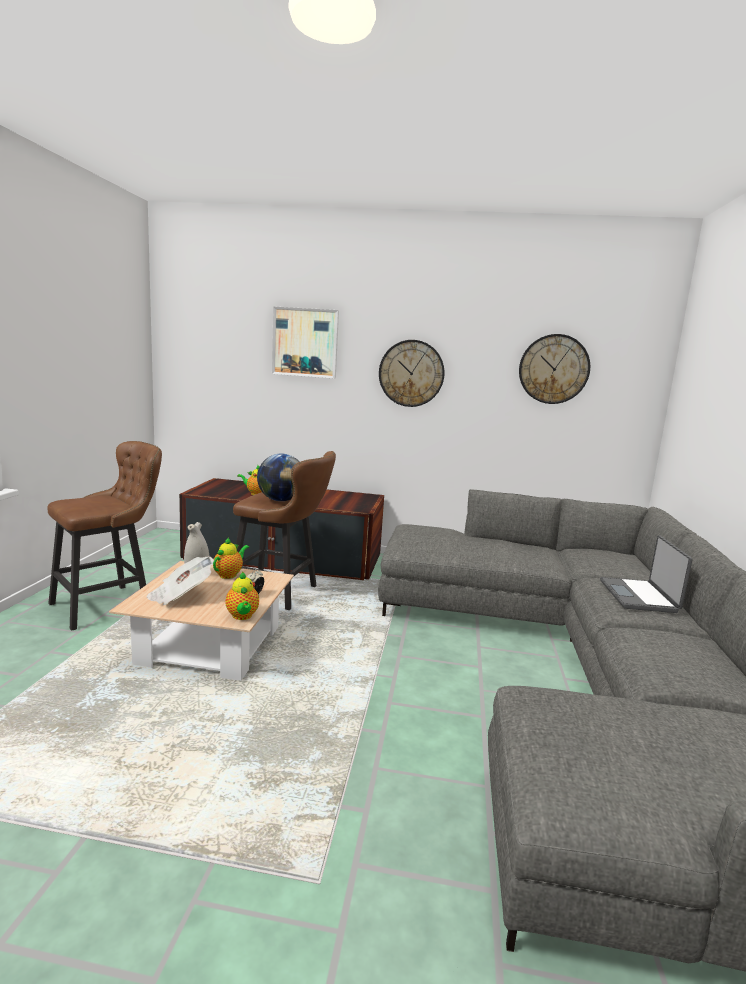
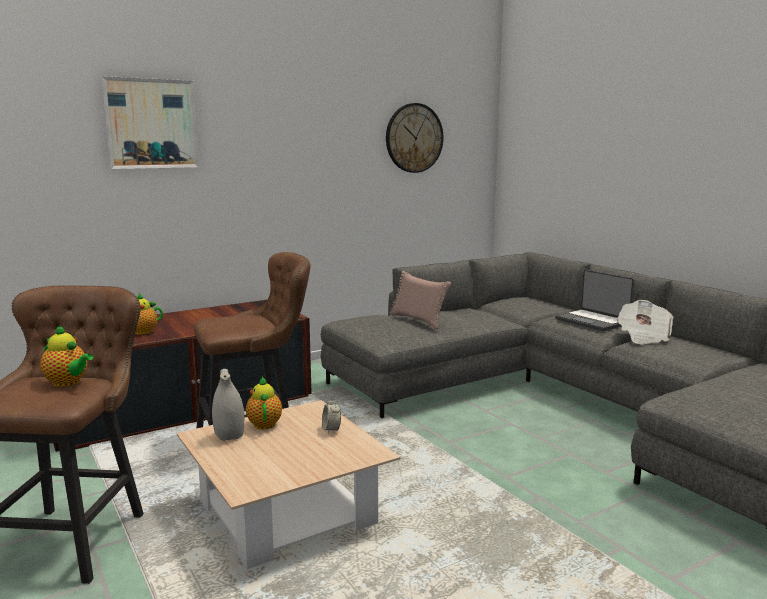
camera: 40 degrees left, 0 degrees up
(180, 596) = (268, 460): newspaper -> newspaper (643, 337)
(242, 616) = (368, 450): teapot -> teapot (68, 383)
(280, 500) = (250, 323): globe -> none
(411, 373) = (284, 153): wall clock -> none
(463, 542) = (418, 321): none -> beige pillow

